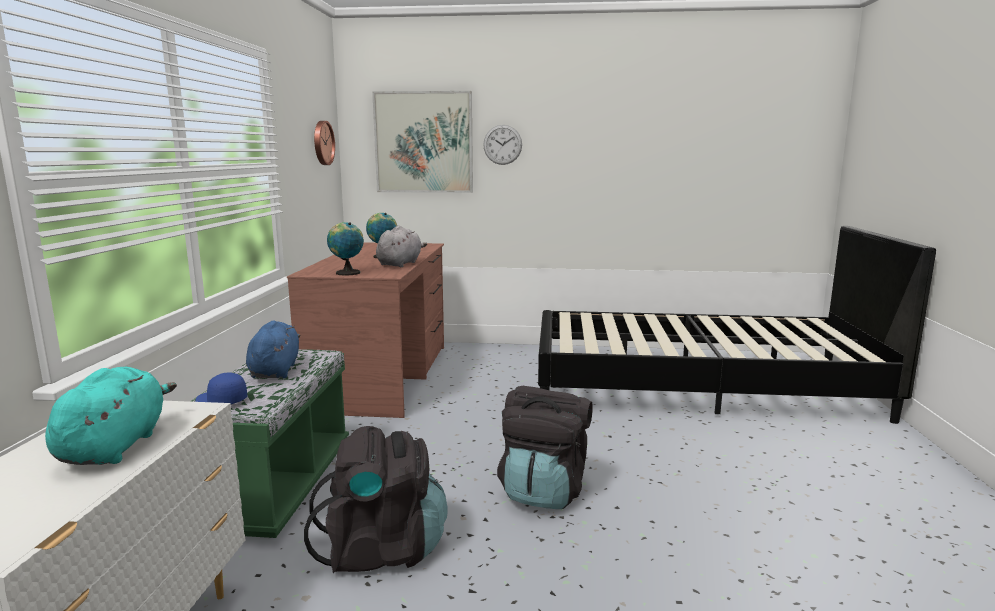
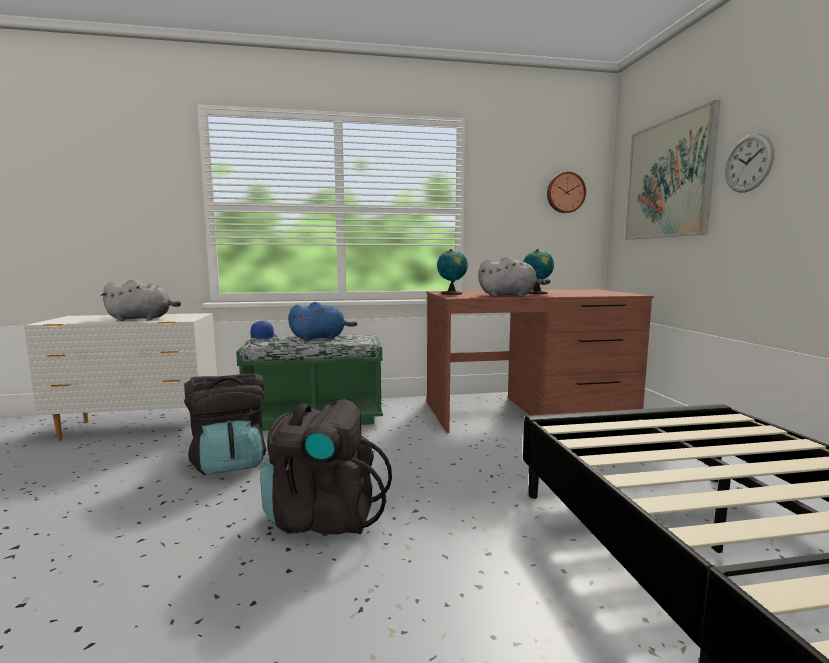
camera: 75 degrees right, 5 degrees down
(115, 446) = (142, 319): turquoise plush toy -> grey plush toy

